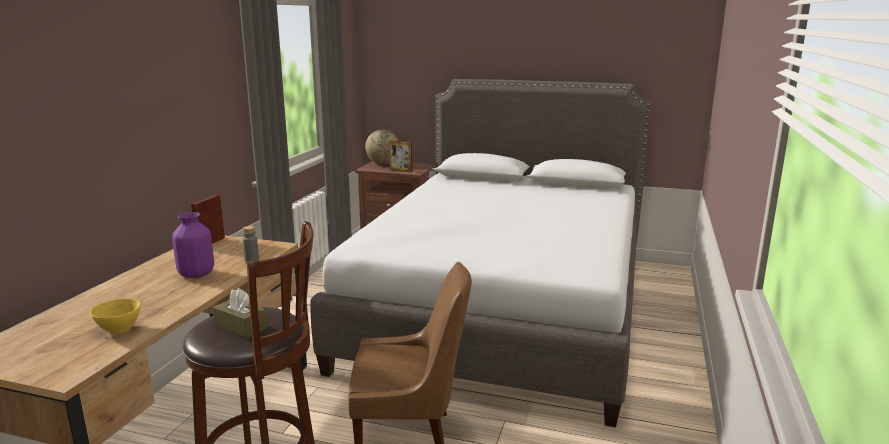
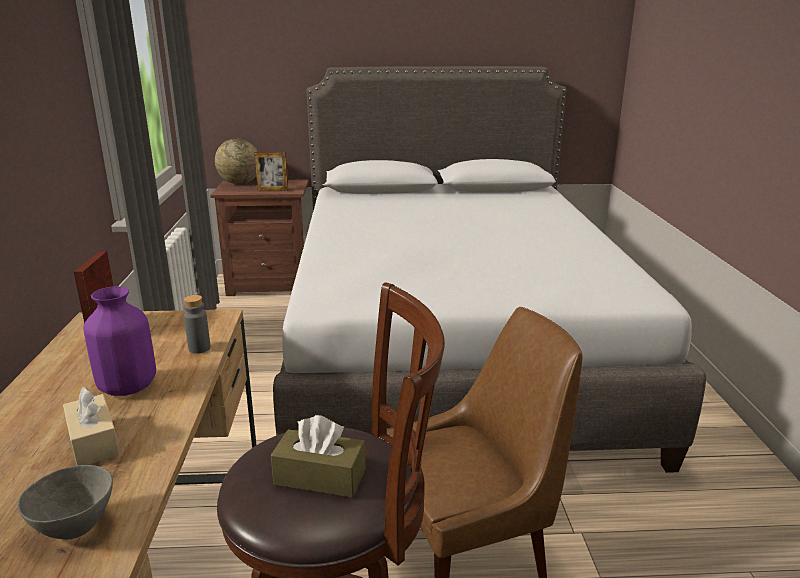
camera: 20 degrees left, 5 degrees up
(119, 330) = (75, 529): yellow bowl -> grey bowl
(158, 297) = (93, 442): none -> beige tissue box

